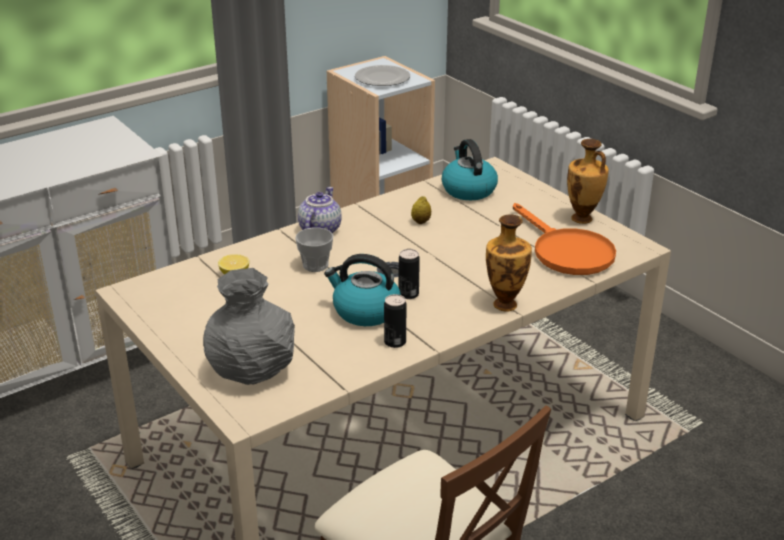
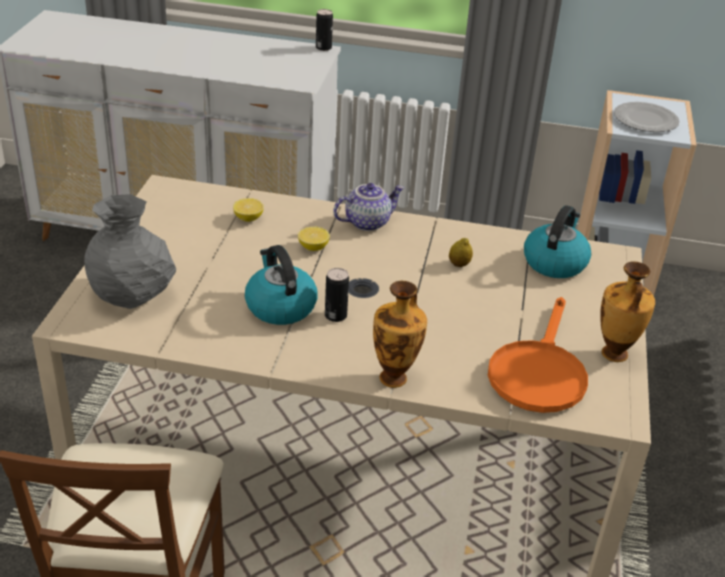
camera: 45 degrees right, 5 degrees up
(315, 265) = (313, 247): cup -> lemon
(395, 342) = (255, 345): can -> can (323, 48)

